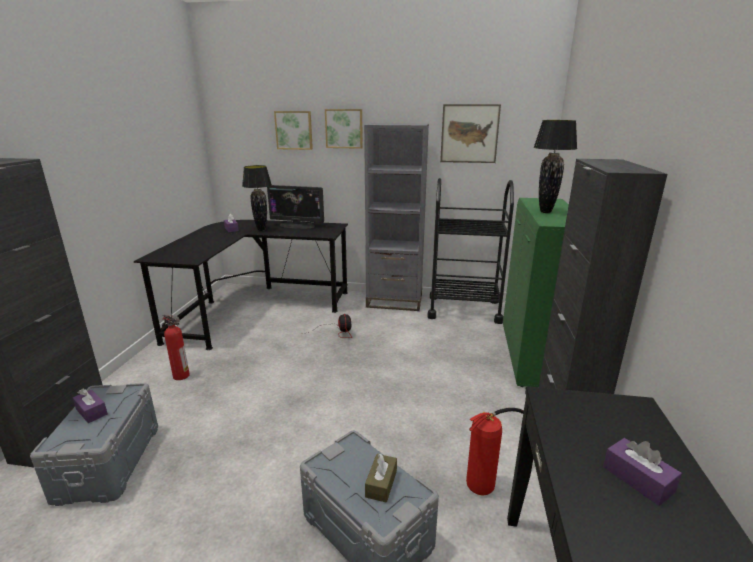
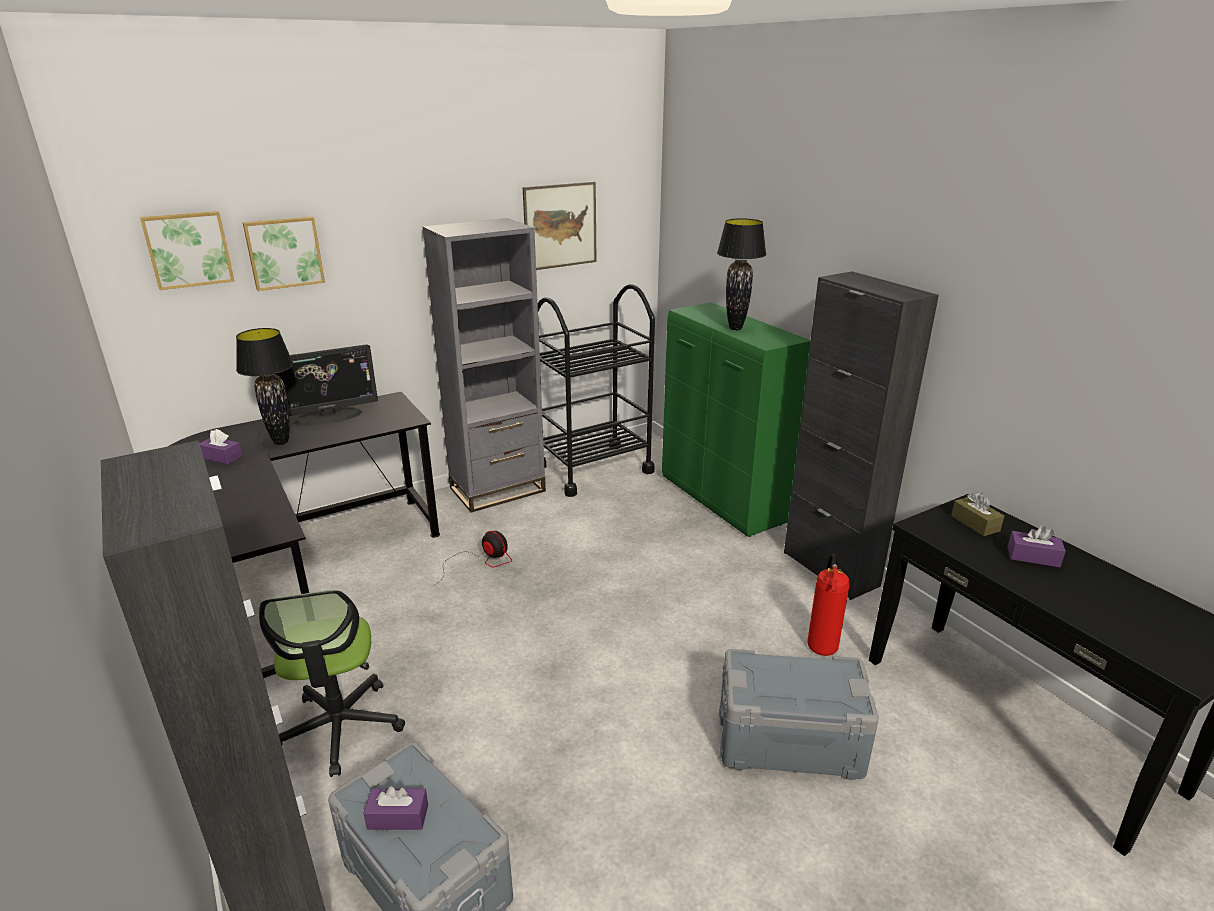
camera: 40 degrees left, 5 degrees up
(180, 375) = (339, 728): fire extinguisher -> office chair
(344, 128) = (376, 239): picture -> picture (188, 249)
(381, 484) = (813, 679): brown tissue box -> brown tissue box (975, 523)

